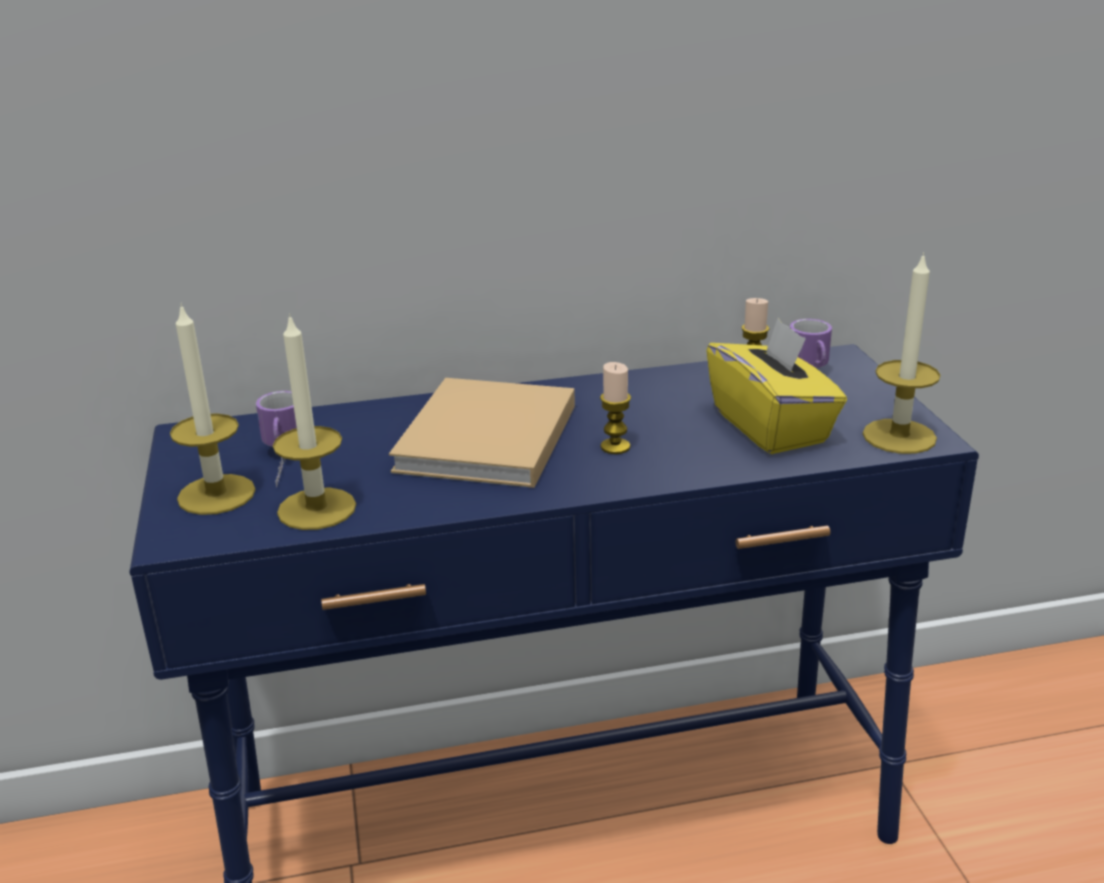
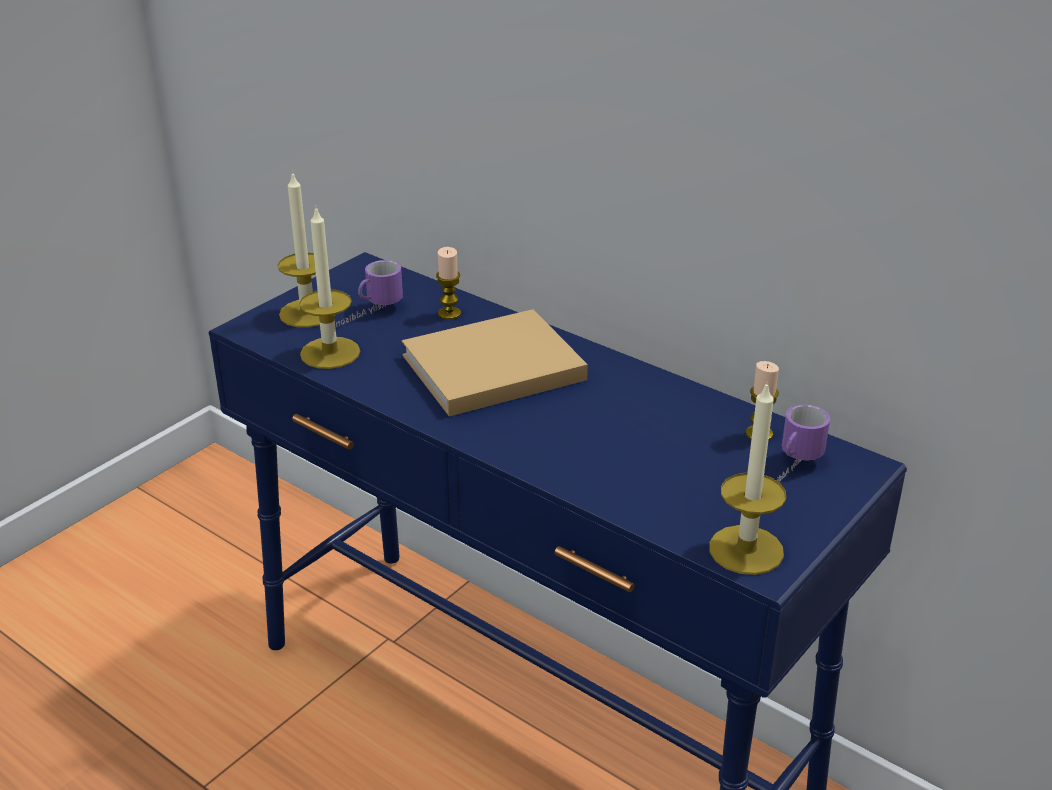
camera: 50 degrees right, 5 degrees up
(615, 447) = (547, 423): candle -> candle (449, 314)
(771, 426) = (675, 479): yellow tissue box -> none

